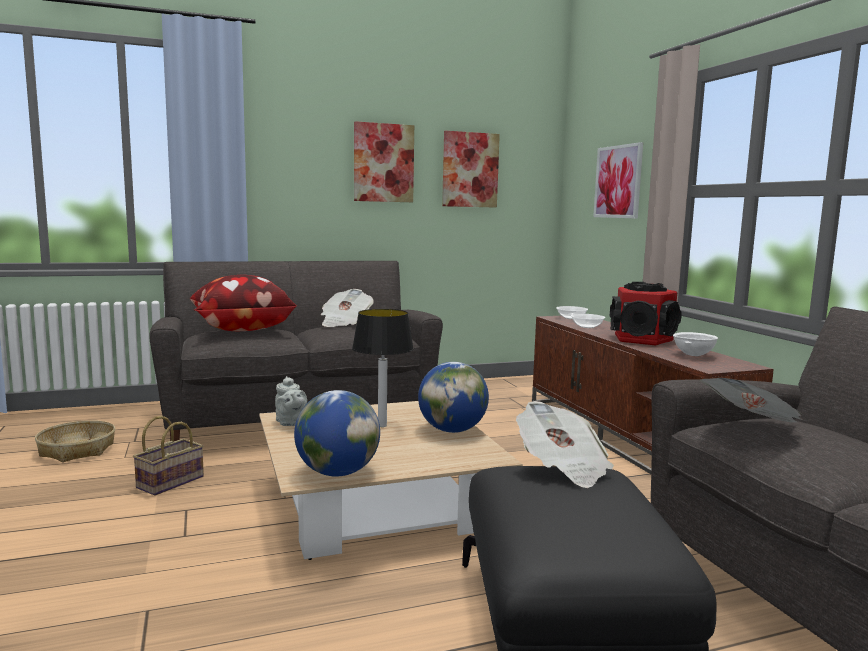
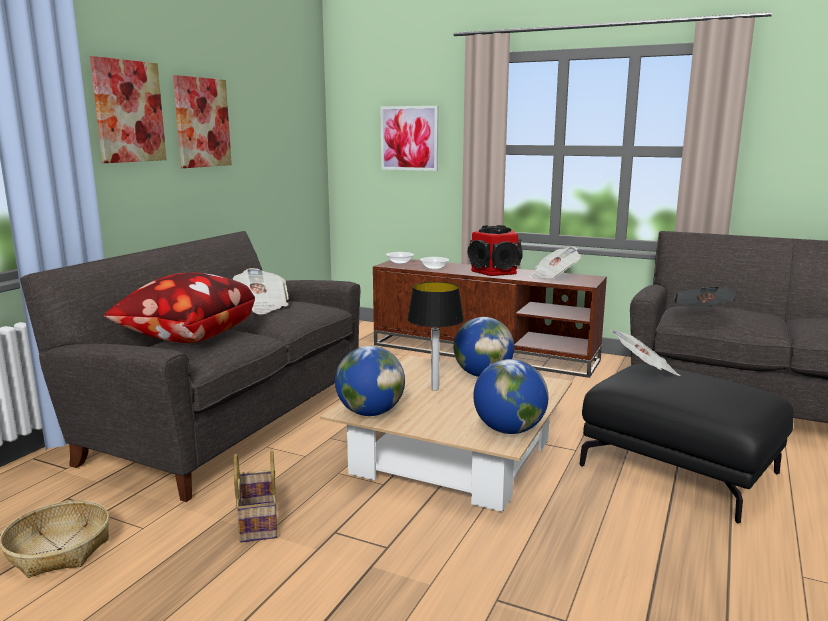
camera: 45 degrees left, 5 degrees up
(290, 423) = (370, 413): grey teapot -> globe
(470, 170) = (267, 127): picture -> picture (128, 111)
(692, 355) = (553, 277): white bowl -> newspaper

